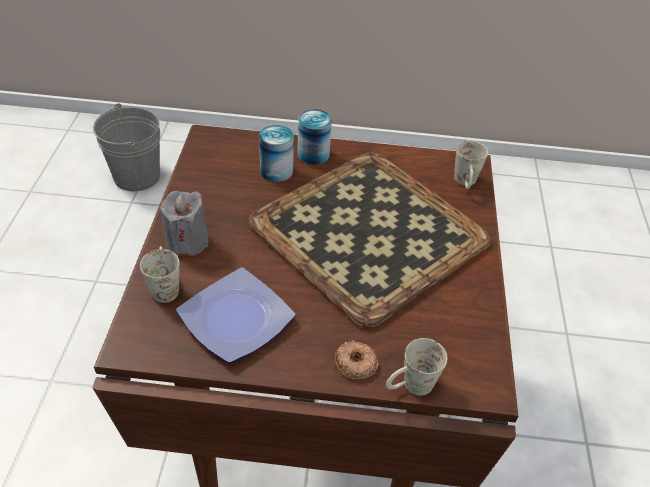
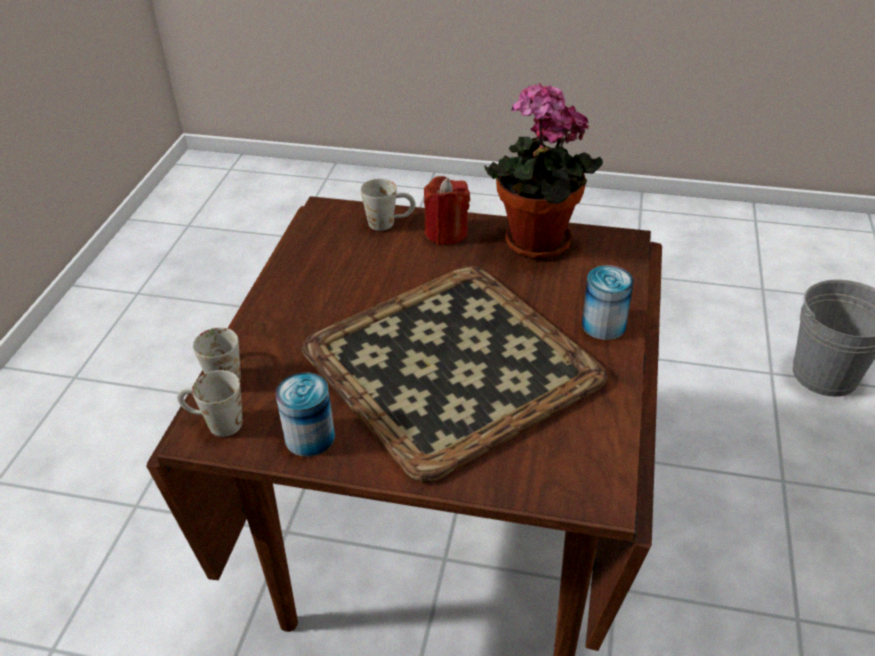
camera: 100 degrees right, 5 degrees down
(187, 242) = (446, 233): grey candle -> red candle
(210, 185) = (534, 245): none -> potted plant
(236, 317) = (341, 264): plate -> none
(276, 171) = (566, 293): can -> can (310, 437)
(355, 363) = (264, 337): donut -> none
(465, 183) = (552, 480): white mug -> white mug (215, 423)

